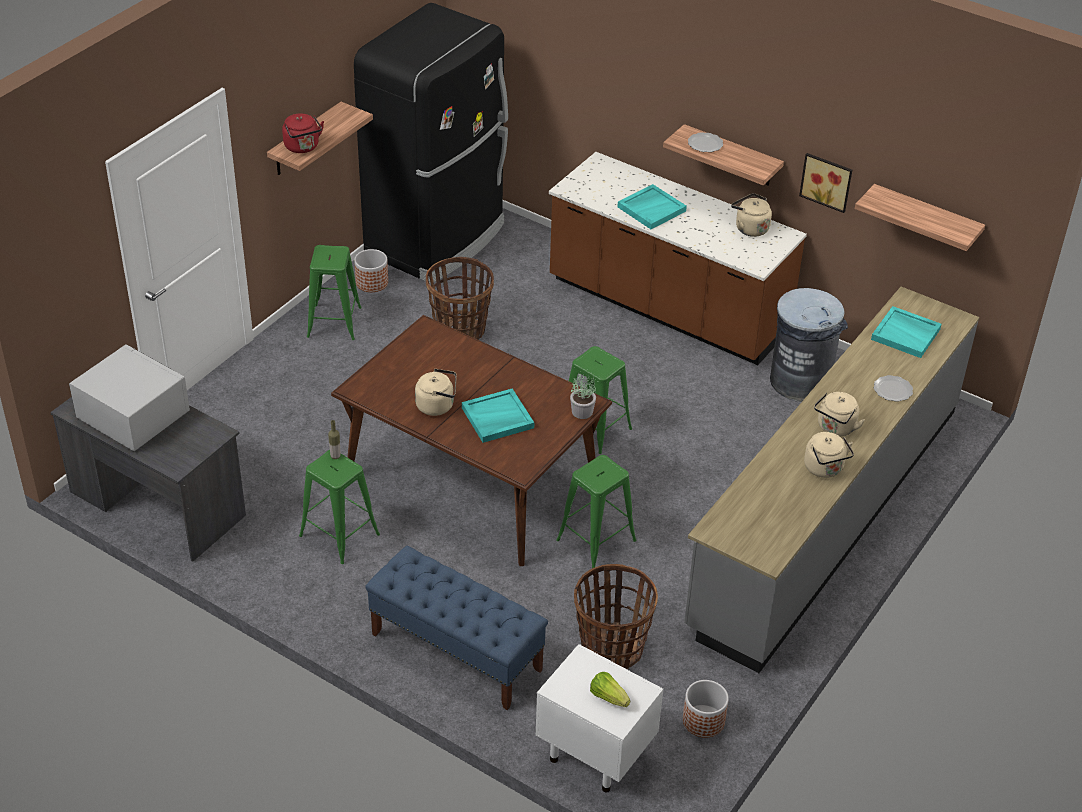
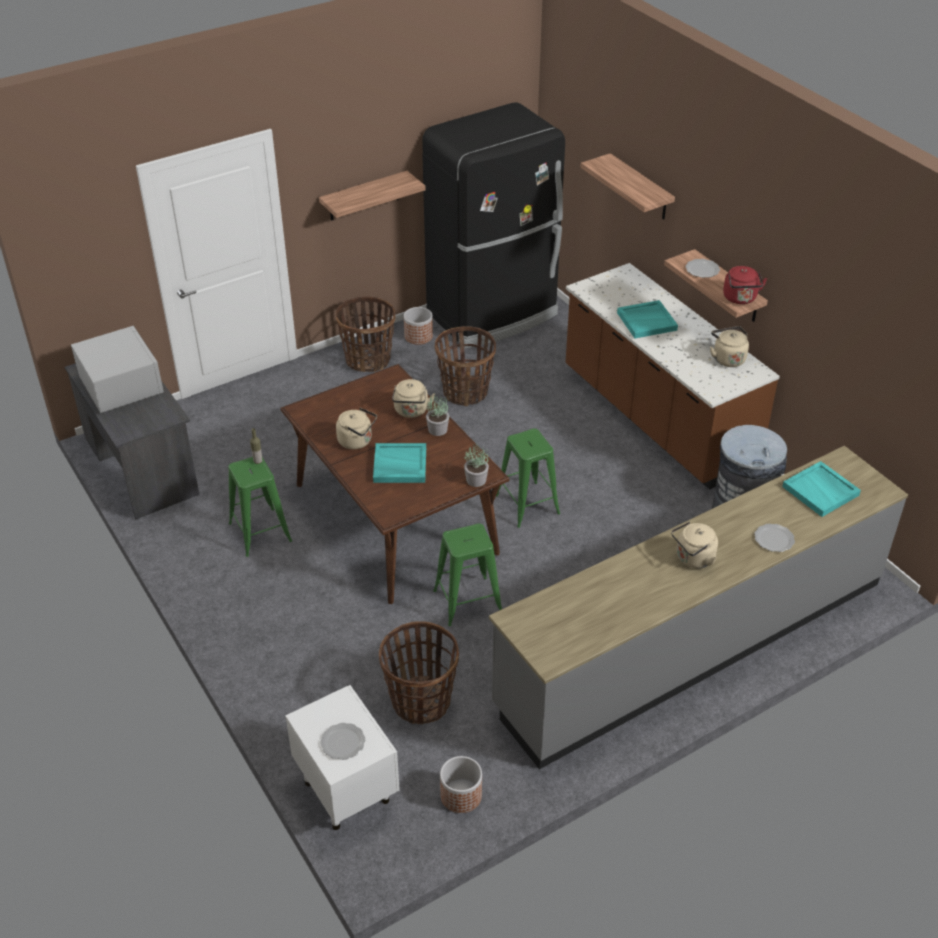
camera: 25 degrees right, 0 degrees up
(303, 147) = (349, 199): red kettle -> red kettle (740, 299)
(334, 322) = (368, 360): green stool -> basket
(456, 652) = (288, 659): blue bench -> none
(511, 372) = (437, 430): none -> potted plant
(608, 697) = (343, 742): lettuce -> plate
(825, 469) = (658, 594): beige kettle -> beige kettle (411, 411)
(827, 181) = (800, 327): picture -> none
(926, 218) = (879, 383): shelf -> shelf (640, 188)

